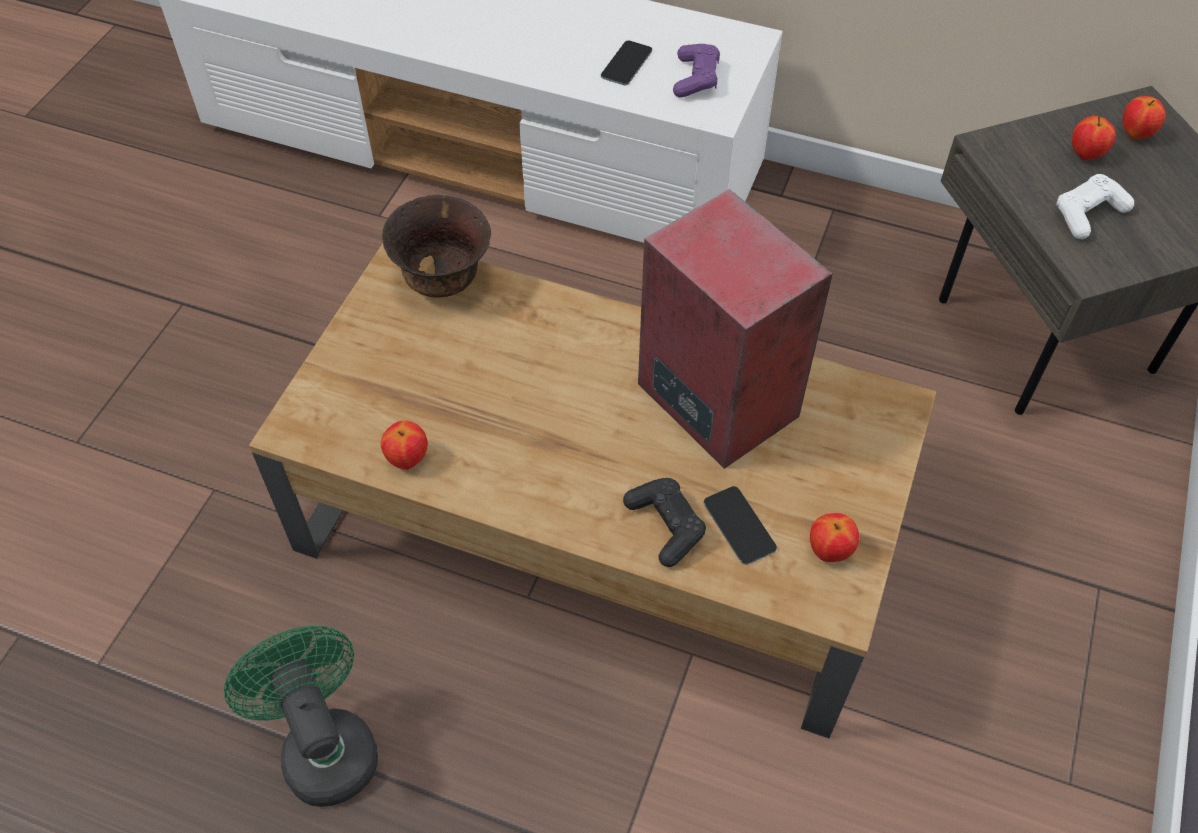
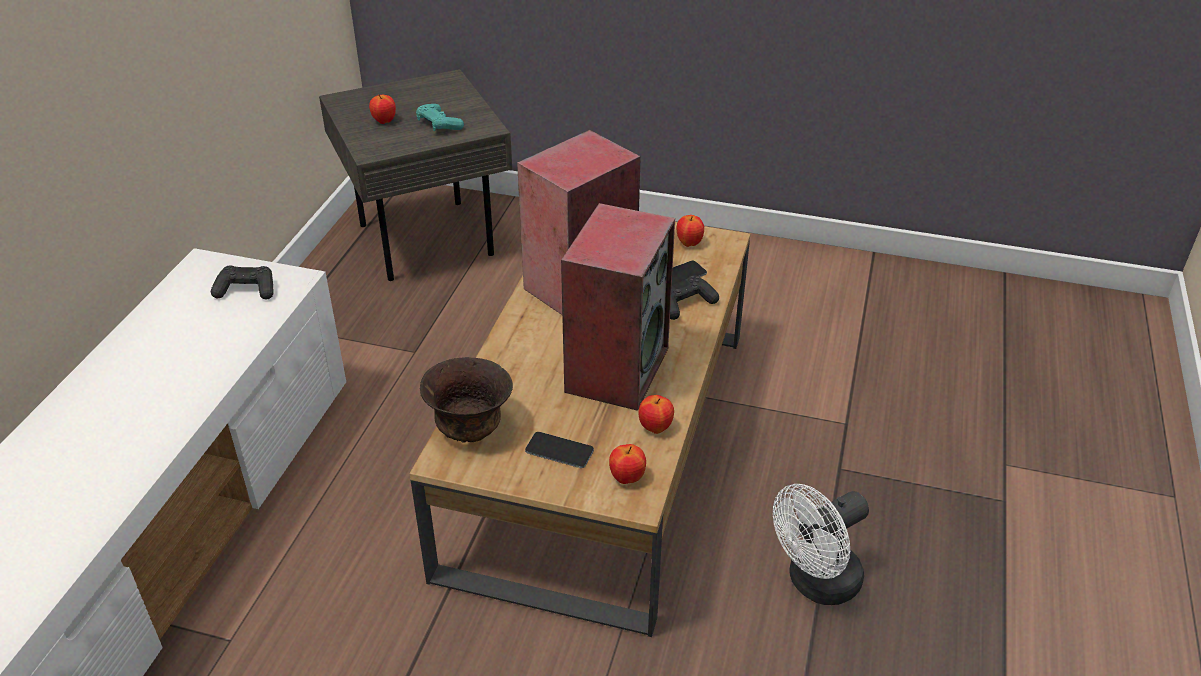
camera: 95 degrees left, 15 degrees down
(324, 745) = (815, 583): green fan -> white fan
(530, 427) = (616, 368): none -> speaker
(626, 63) = (215, 328): phone -> phone (559, 450)
(696, 78) = (246, 290): purple game controller -> black game controller
(1088, 214) = (439, 125): white game controller -> turquoise game controller
(1135, 134) = (367, 104): apple -> apple (627, 478)

